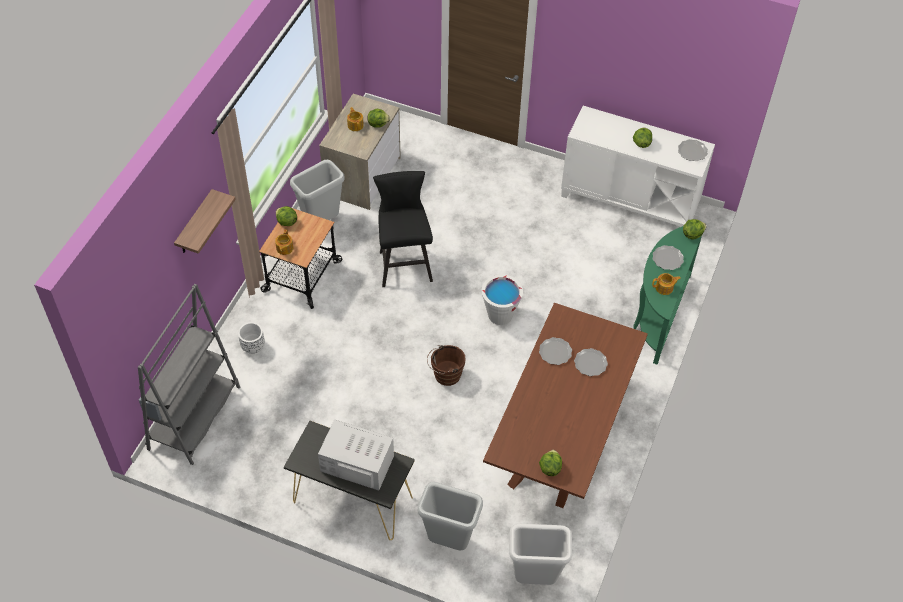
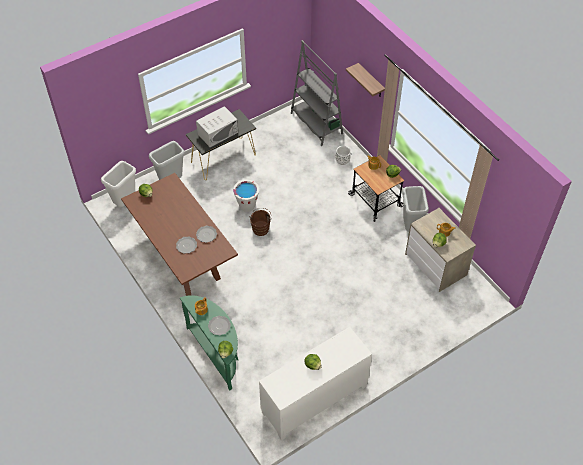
camera: 125 degrees right, 0 degrees up
(404, 263) = (351, 250): black stool -> none
(500, 315) = (280, 274): white bucket -> white bucket (247, 205)
(692, 151) = (283, 391): plate -> none

